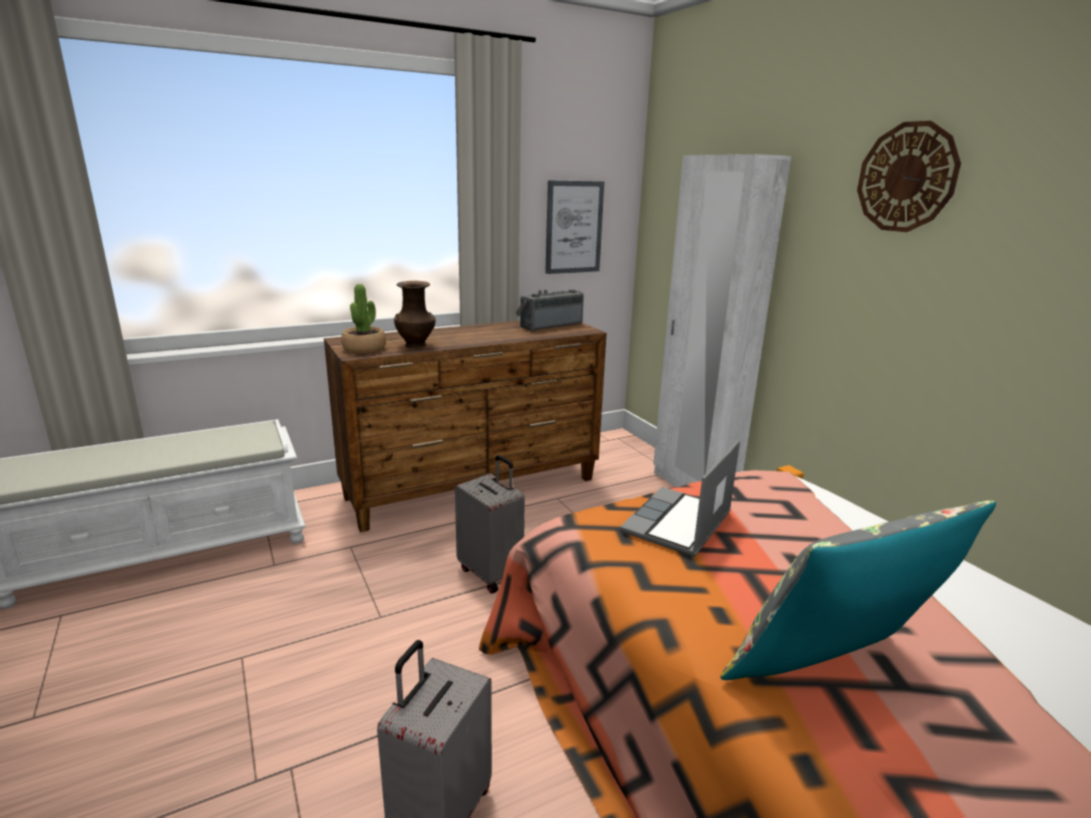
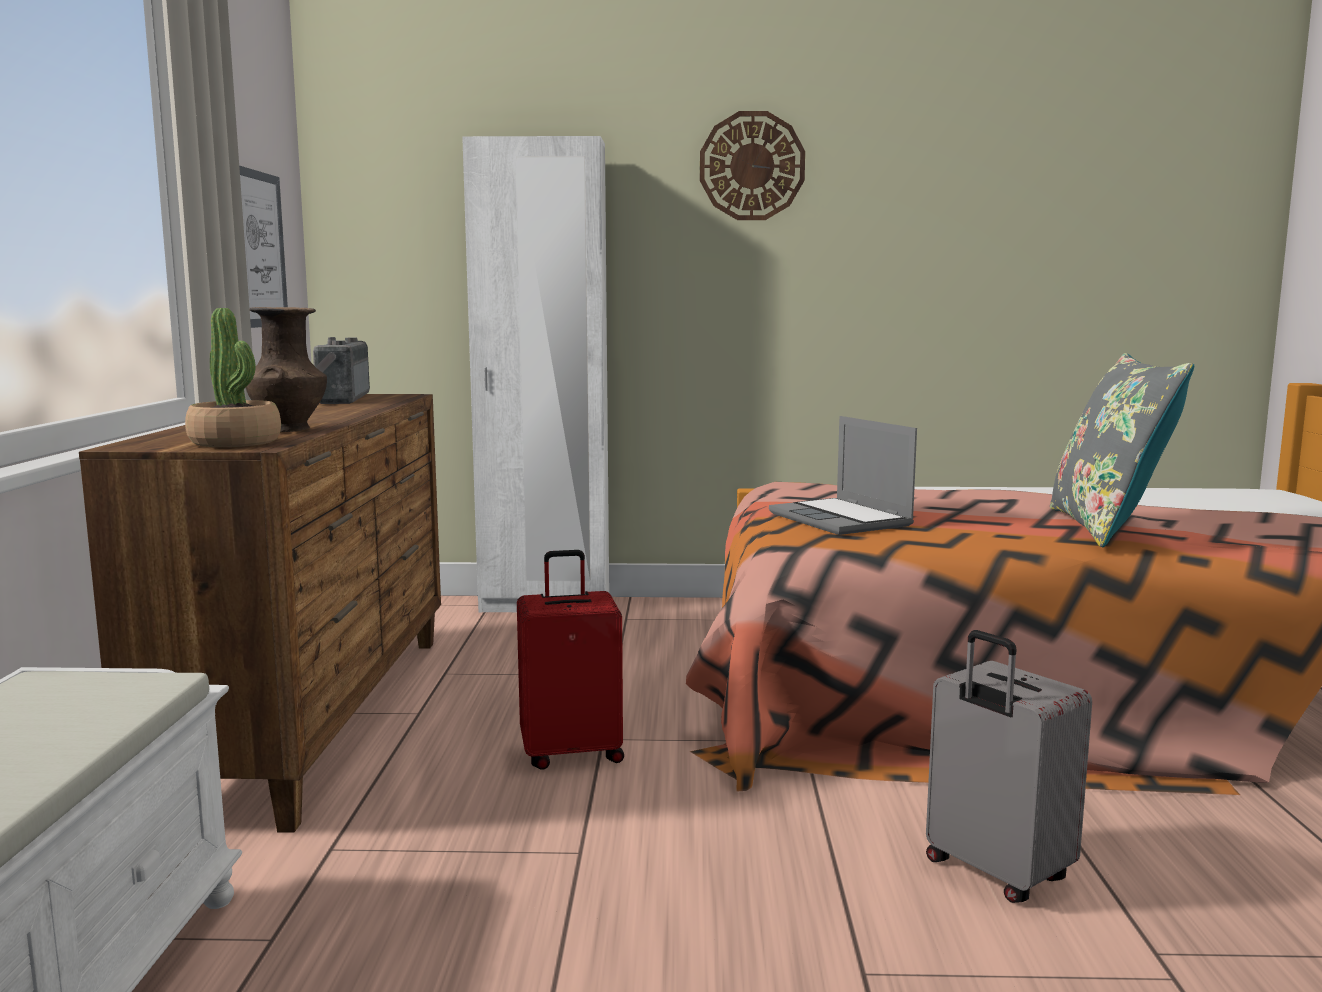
camera: 60 degrees left, 10 degrees down
(491, 573) = (572, 753): grey suitcase -> red suitcase

